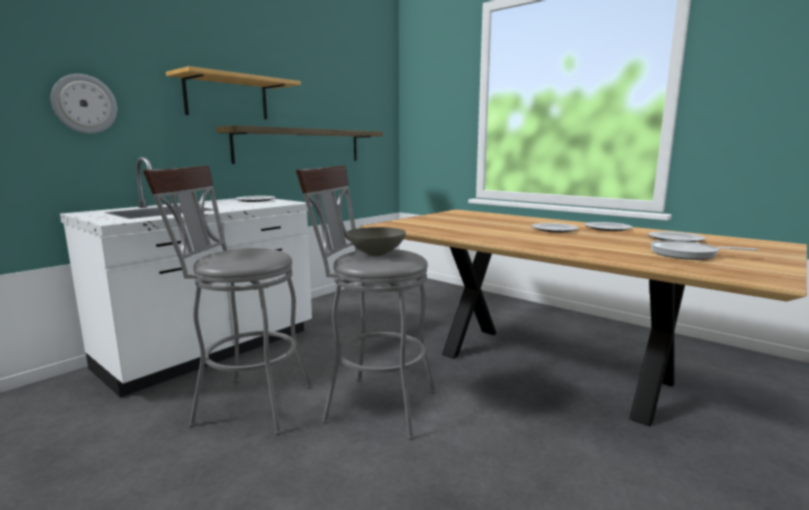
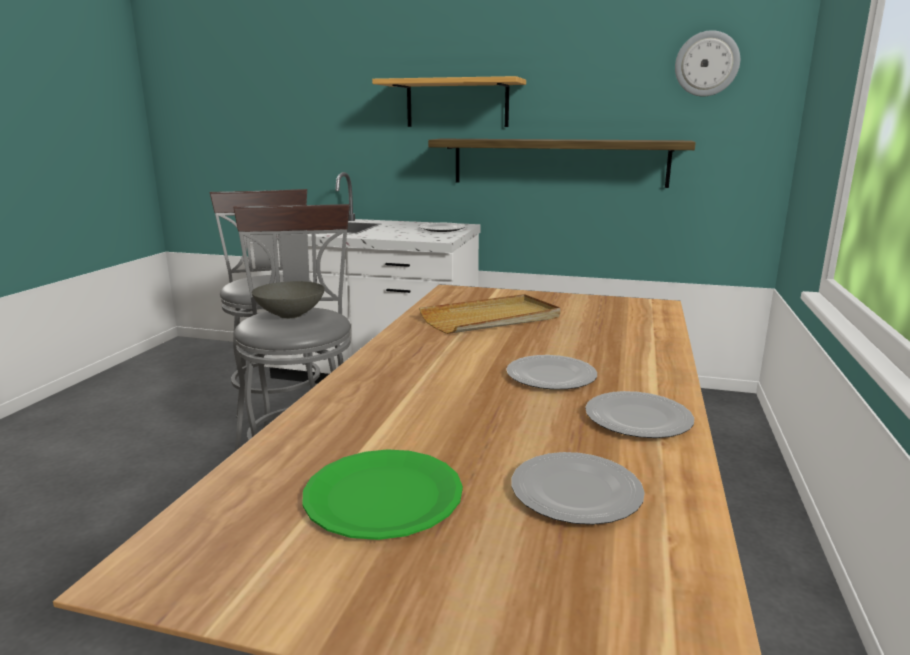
camera: 65 degrees right, 5 degrees up
(84, 104) = (323, 121): wall clock -> wall clock (706, 64)
(454, 226) = (492, 319): none -> beige tray
(687, 254) = (383, 496): frying pan -> green plate

